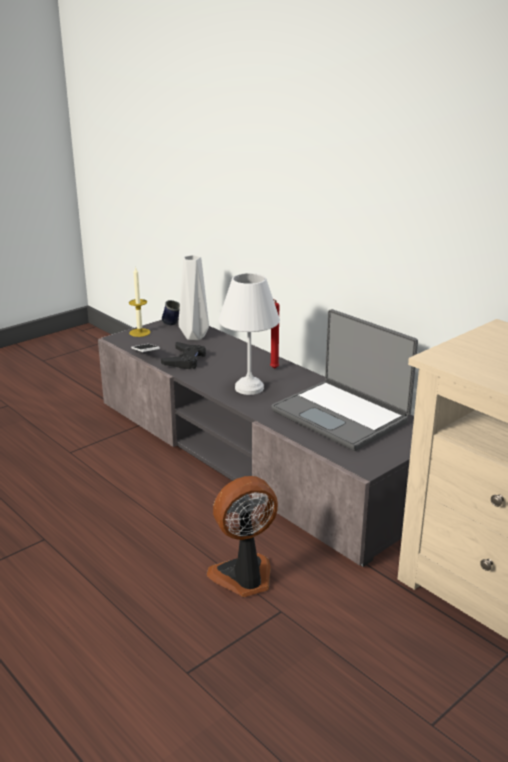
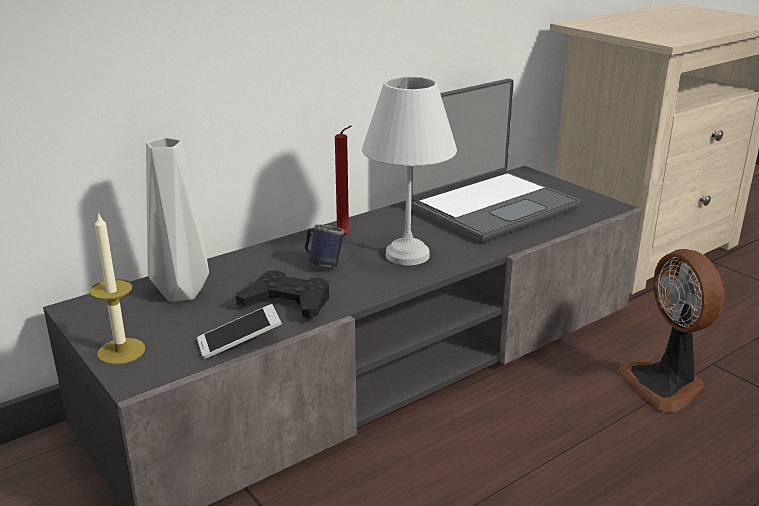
camera: 85 degrees left, 0 degrees up
(173, 323) = (93, 314): blue mug -> blue mug (322, 264)

